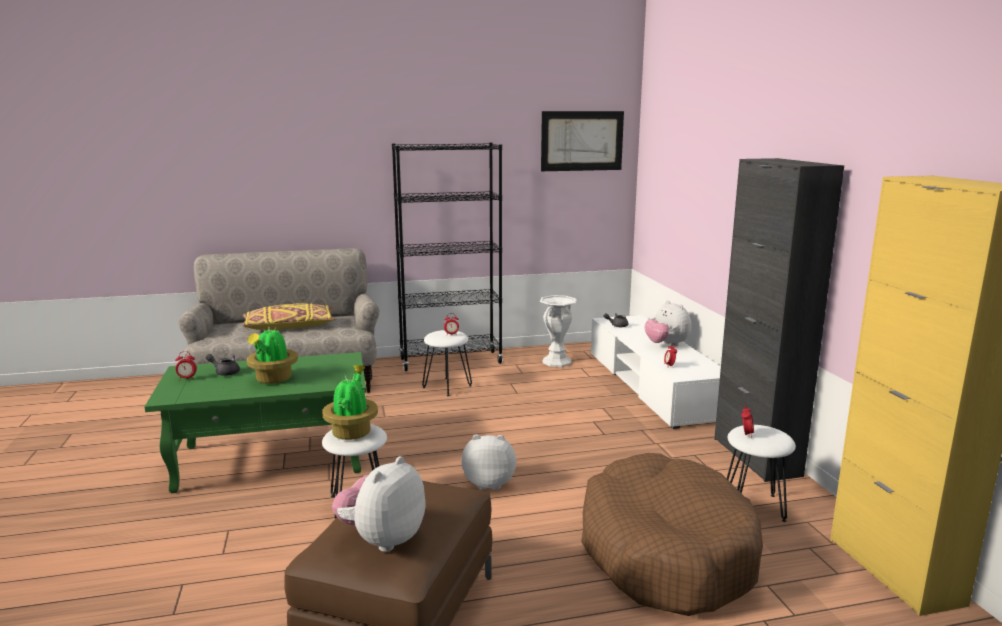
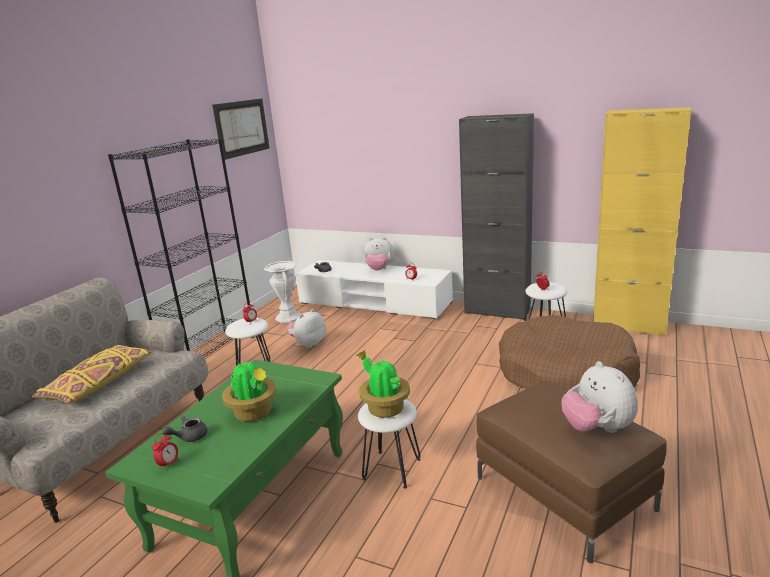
camera: 50 degrees left, 5 degrees up
(489, 483) = (428, 402): plush toy -> plush toy (308, 344)

